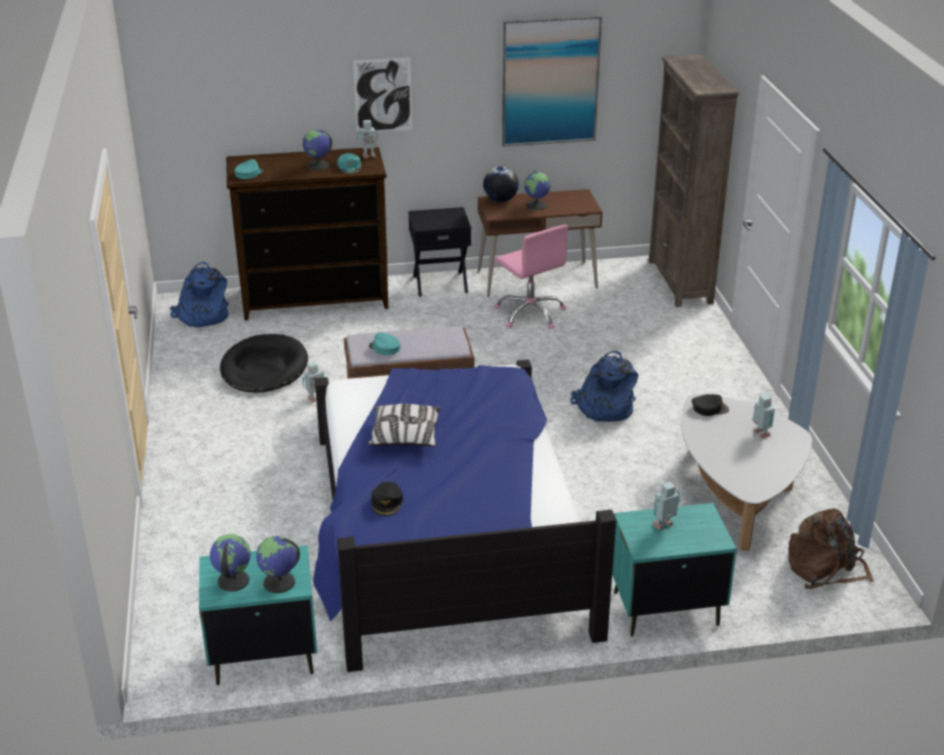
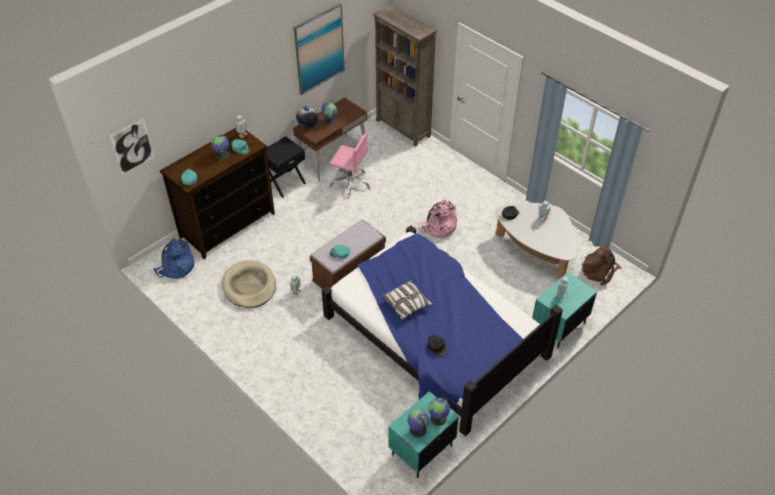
camera: 35 degrees left, 15 degrees up
(264, 368) = (249, 286): black dog bed -> beige dog bed
(383, 95) = (237, 96): picture -> picture (132, 146)
(603, 408) = (438, 227): blue backpack -> pink backpack

